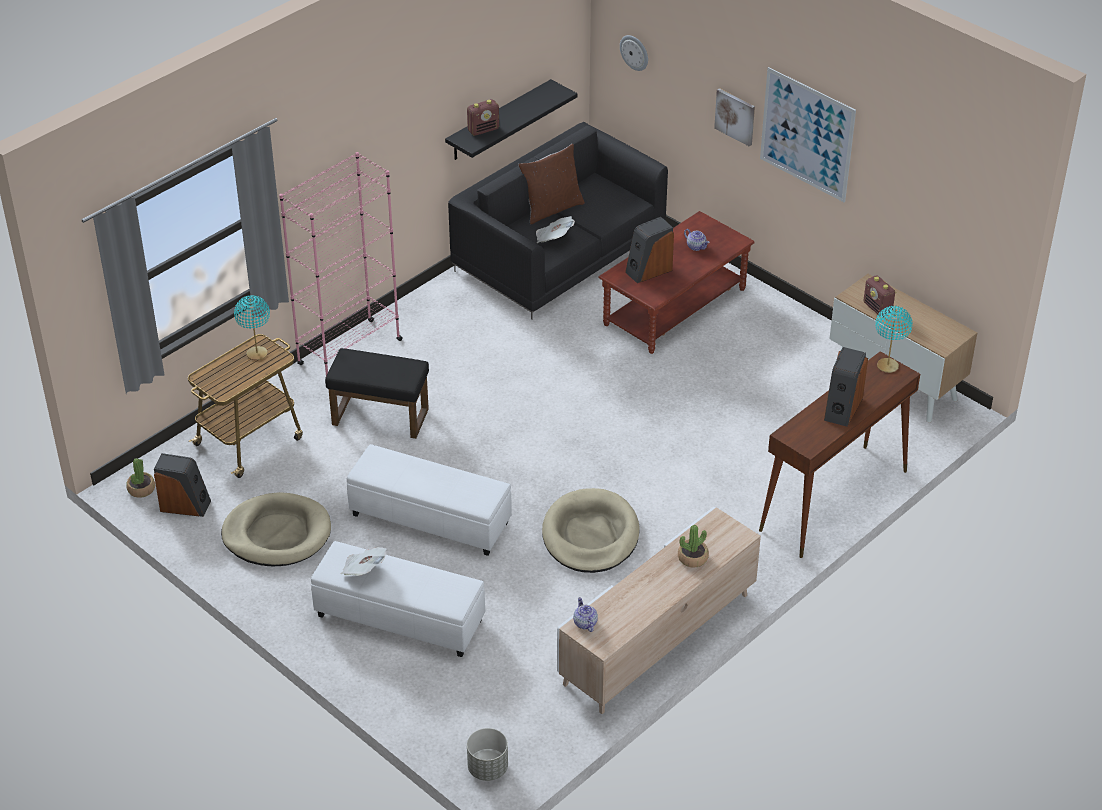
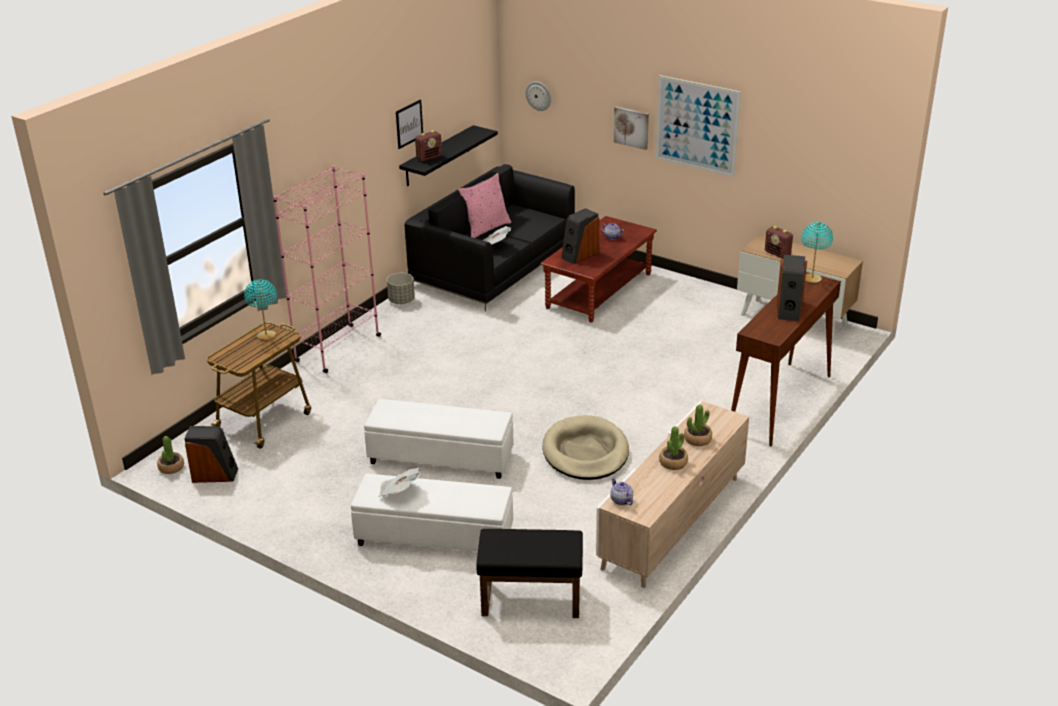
camera: 10 degrees left, 10 degrees down
(277, 534) = (304, 486): beige dog bed -> none
(379, 417) = (375, 390): black ottoman -> black ottoman (530, 600)
(461, 91) = (409, 124): none -> picture
(488, 768) = (553, 648): grey planter -> grey planter (401, 301)
(551, 208) = (485, 228): brown pillow -> pink pillow
(655, 584) = (673, 463): none -> potted plant

